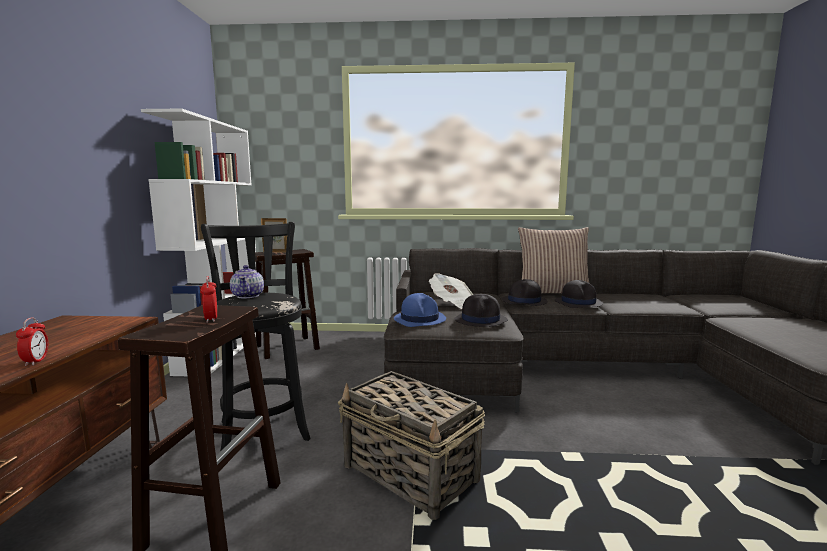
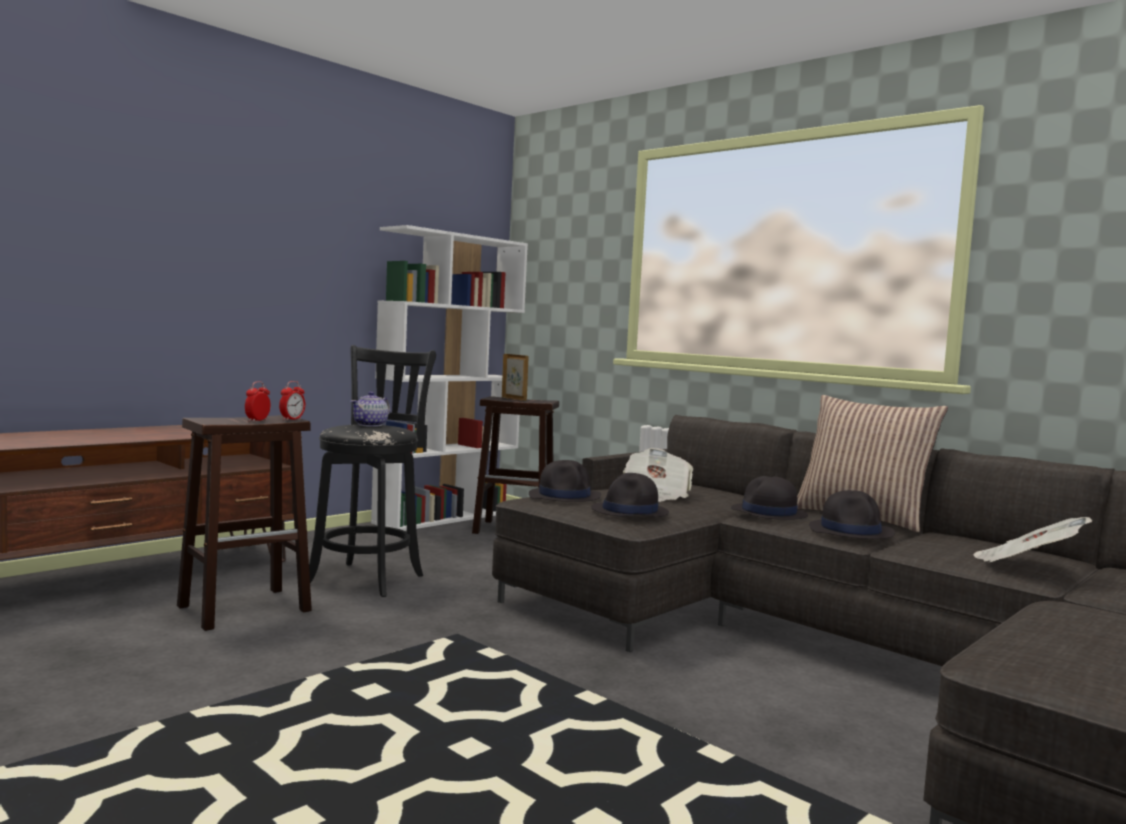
camera: 40 degrees right, 5 degrees down
(36, 361) = (171, 437): alarm clock -> alarm clock (292, 419)
(411, 474) = (412, 645): basket -> none
(420, 319) = (565, 496): blue hat -> black hat
(667, 303) = (1025, 566): none -> newspaper

